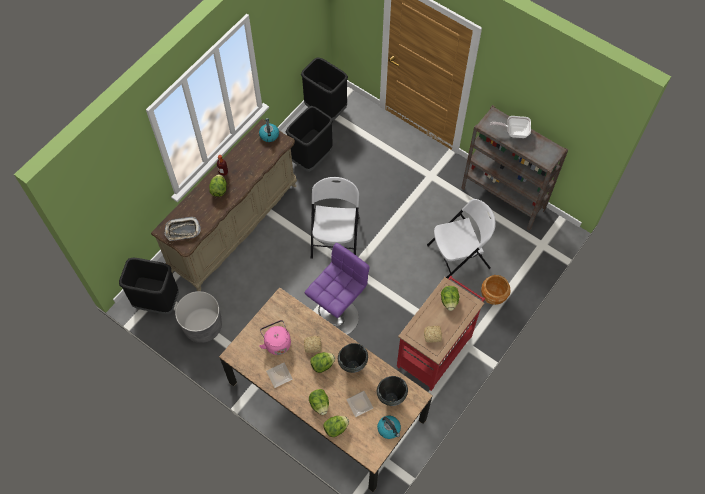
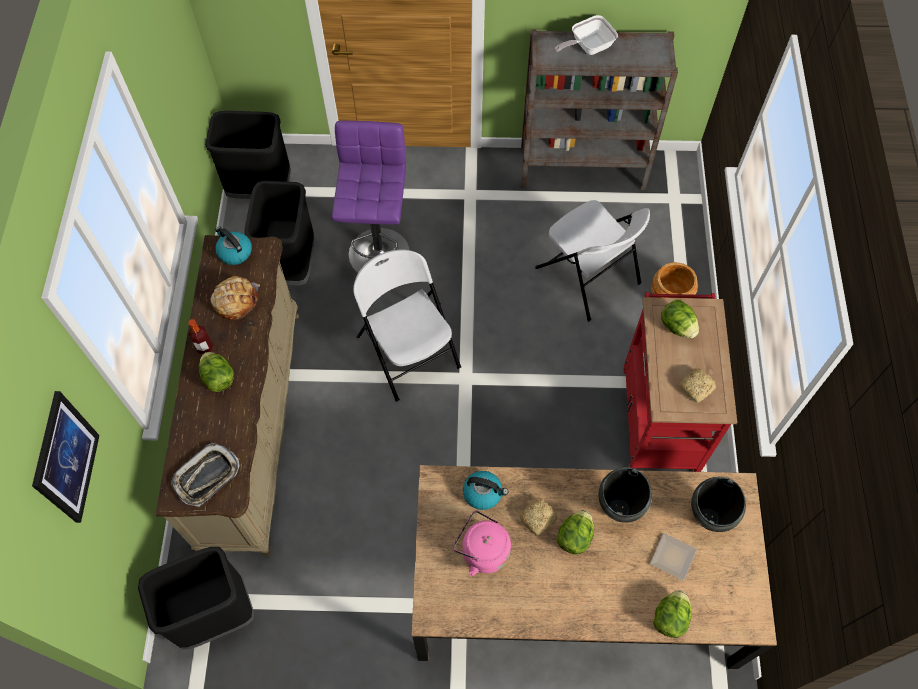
camera: 35 degrees left, 0 degrees up
(120, 181) = (65, 458): none -> picture
(203, 326) = (314, 603): grey planter -> none
(252, 158) = (235, 301): none -> bread
(280, 376) = (527, 598): plate -> none
(319, 404) = (618, 599): lettuce -> none
(339, 317) = (498, 457): purple stool -> purple stool (380, 253)
(389, 429) = (741, 563): kettle -> kettle (483, 493)
(458, 257) = (587, 276): white chair -> white chair turned 105 degrees clockwise

